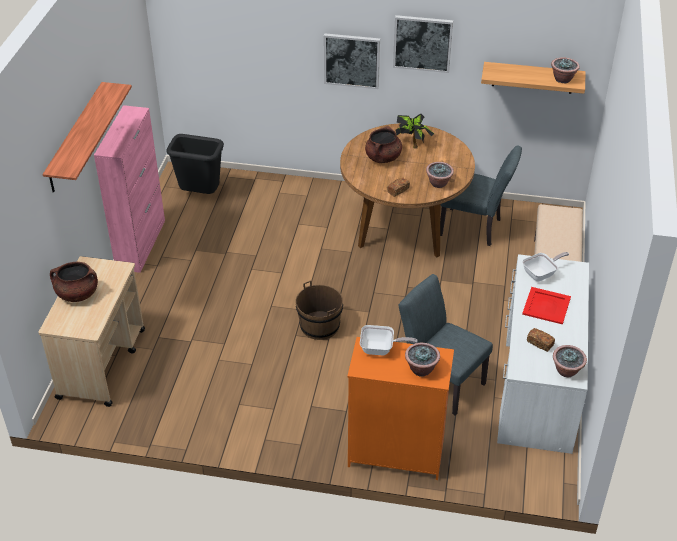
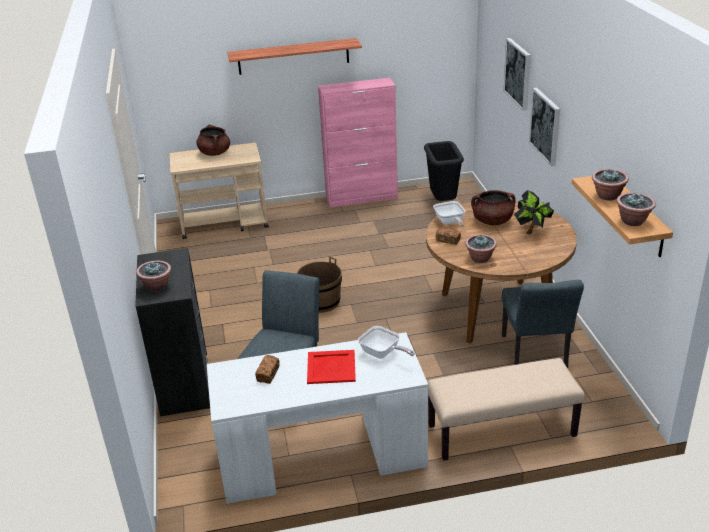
camera: 70 degrees right, 10 degrees down
(380, 349) = (175, 262): frying pan -> frying pan (450, 222)
(396, 453) = (185, 383): orange dresser -> black dresser
(422, 43) = (580, 128): picture -> picture (518, 73)
(567, 371) = (233, 400): potted plant -> potted plant (607, 196)

